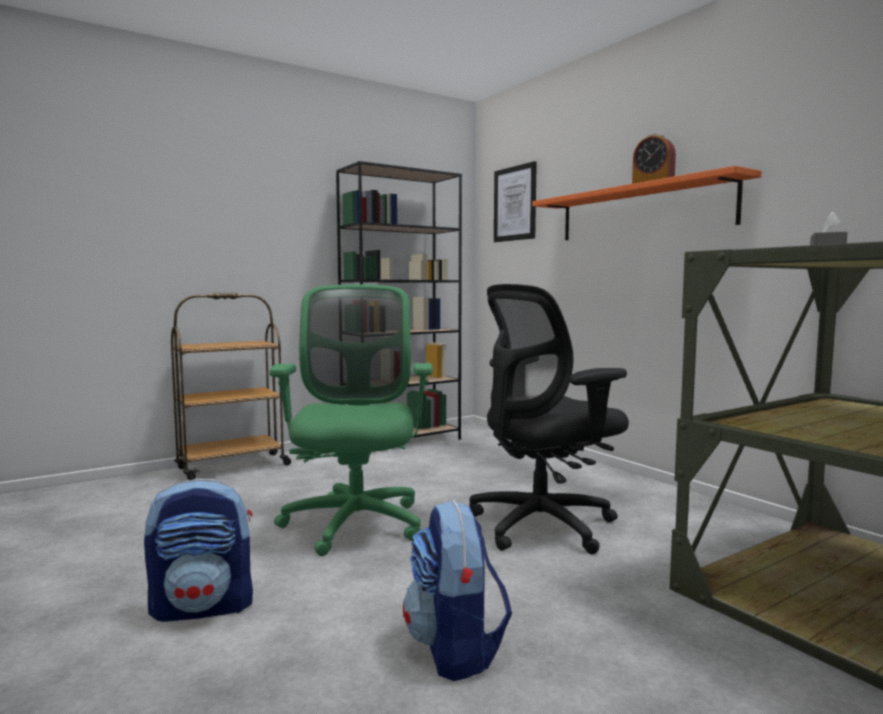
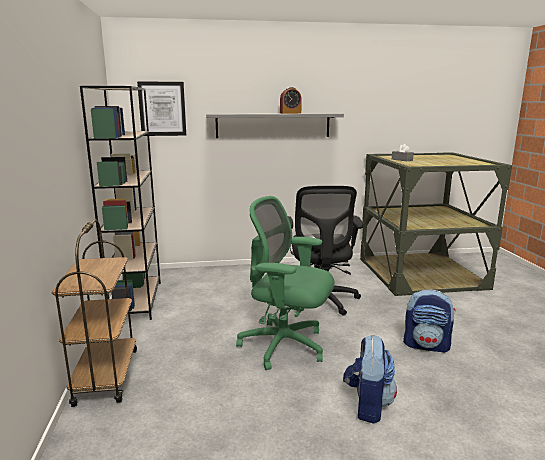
camera: 65 degrees left, 10 degrees up
(641, 211) = (273, 125): orange shelf -> grey shelf

